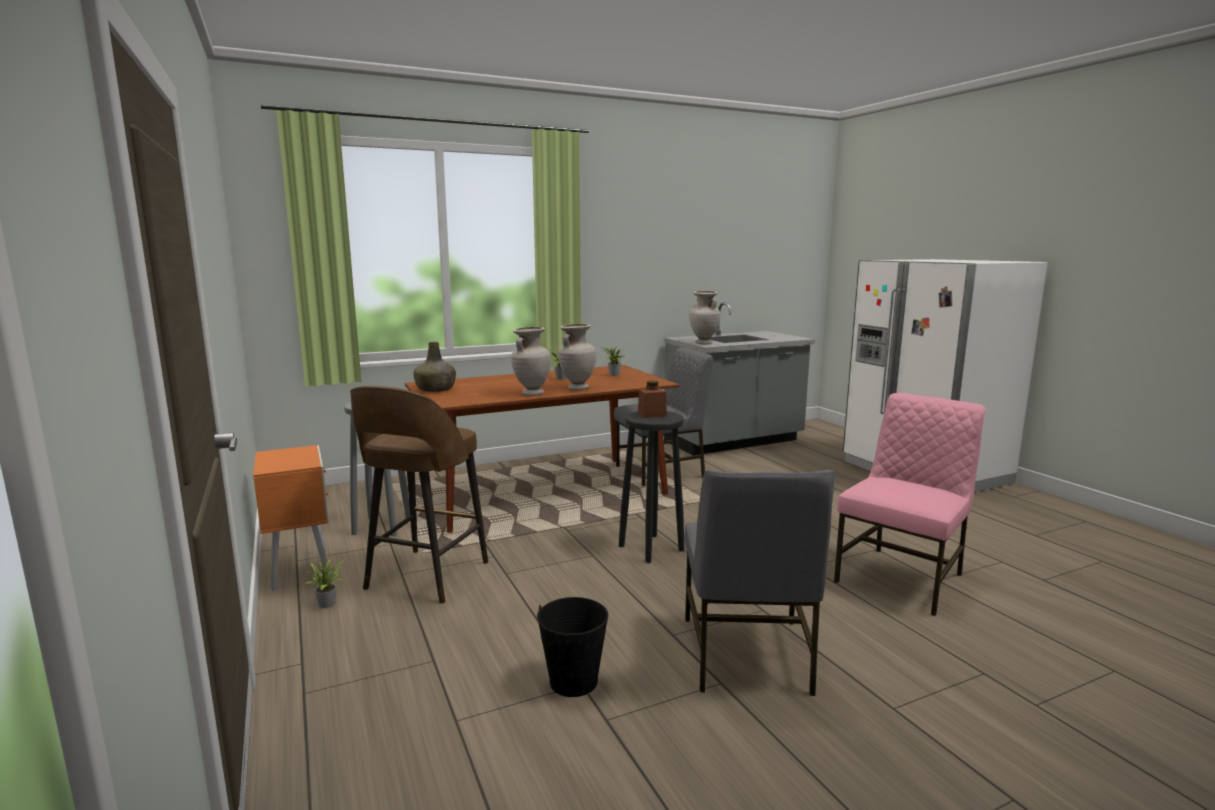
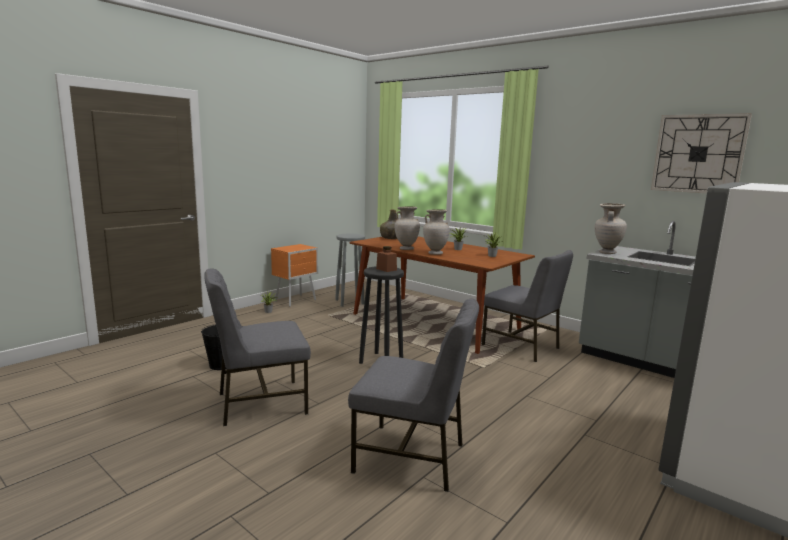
camera: 65 degrees right, 0 degrees up
(425, 577) = (303, 320): brown stool -> none
(723, 237) = (698, 154): none -> wall clock
(902, 578) = (412, 457): pink chair -> grey chair

